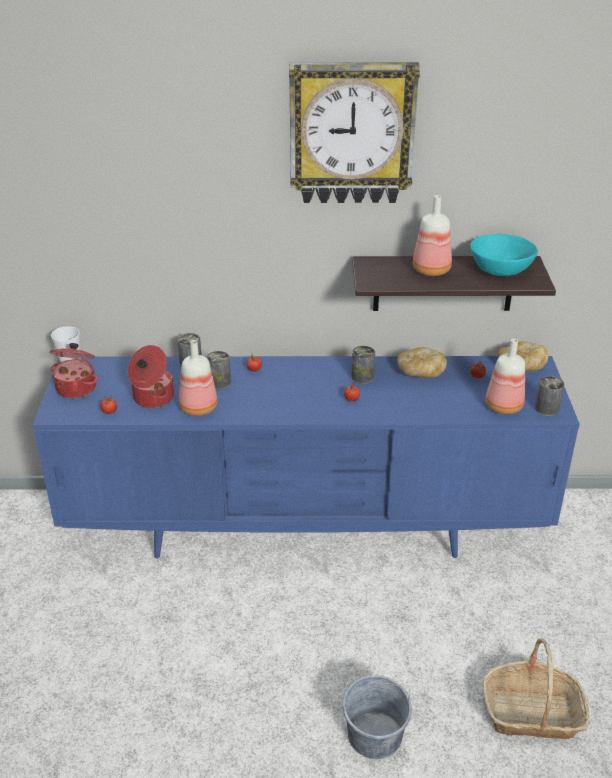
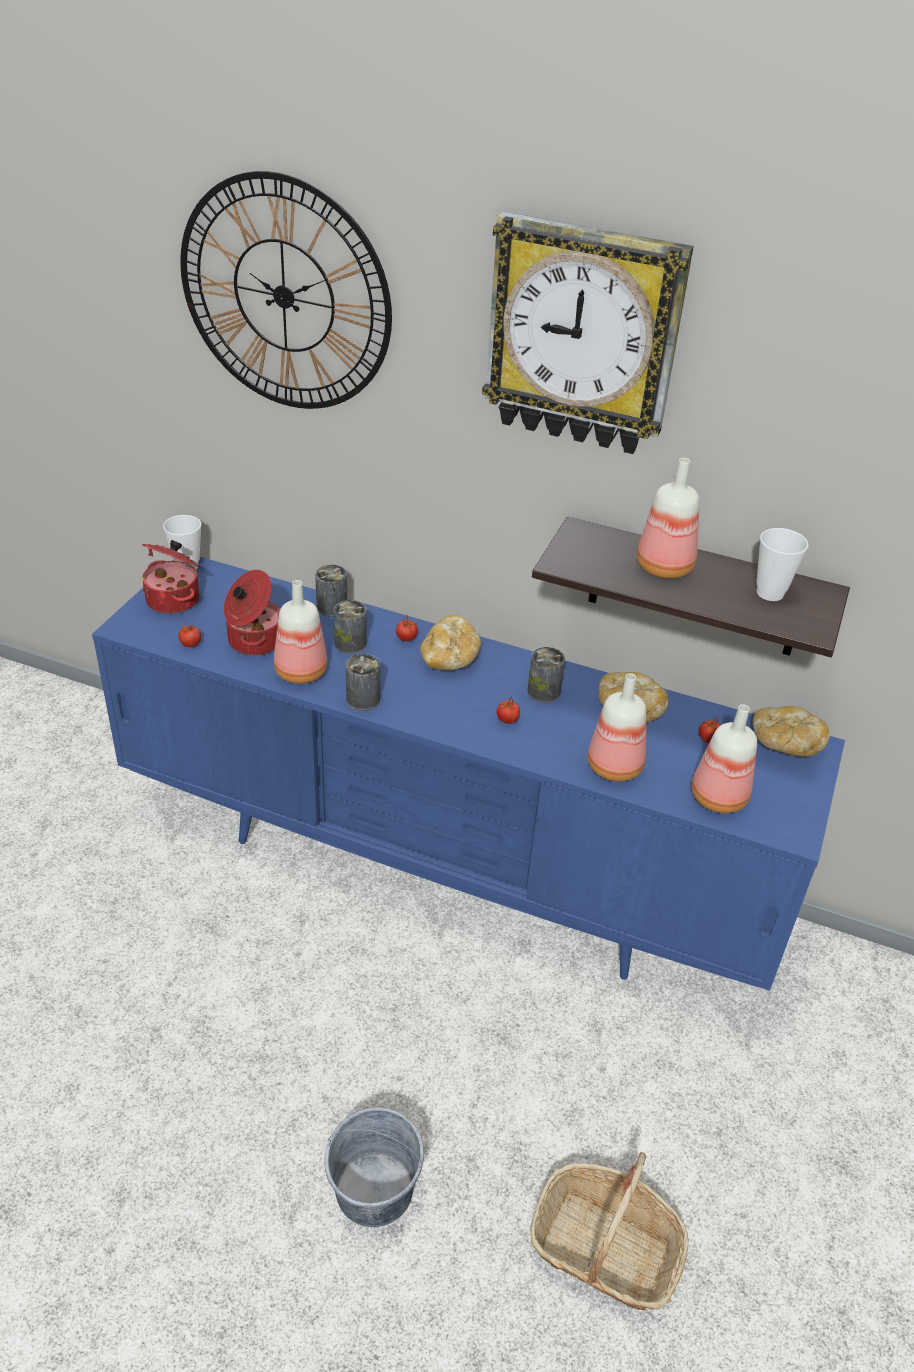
camera: 20 degrees right, 5 degrees up
(131, 149) = (284, 296): none -> wall clock
(290, 374) = (449, 658): none -> bread
(434, 407) = (616, 767): none -> bottle
(500, 269) = (770, 593): turquoise bowl -> cup
(547, 409) = (782, 821): can -> can (363, 699)

